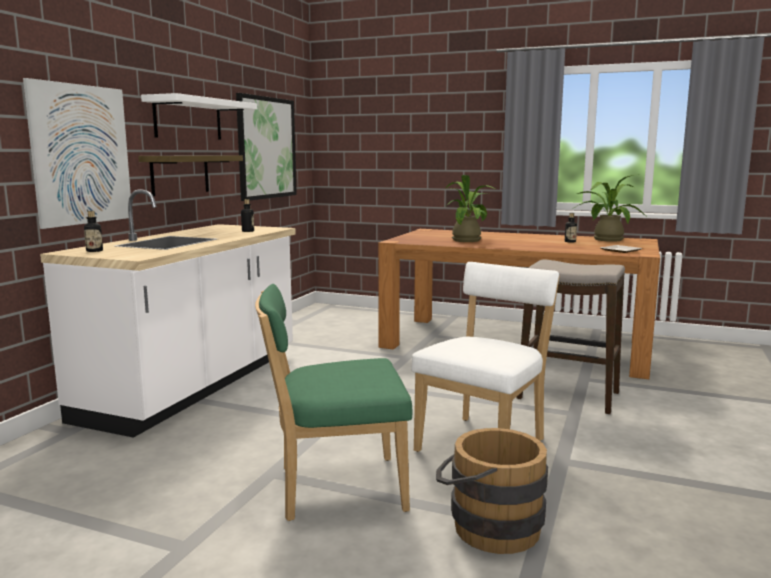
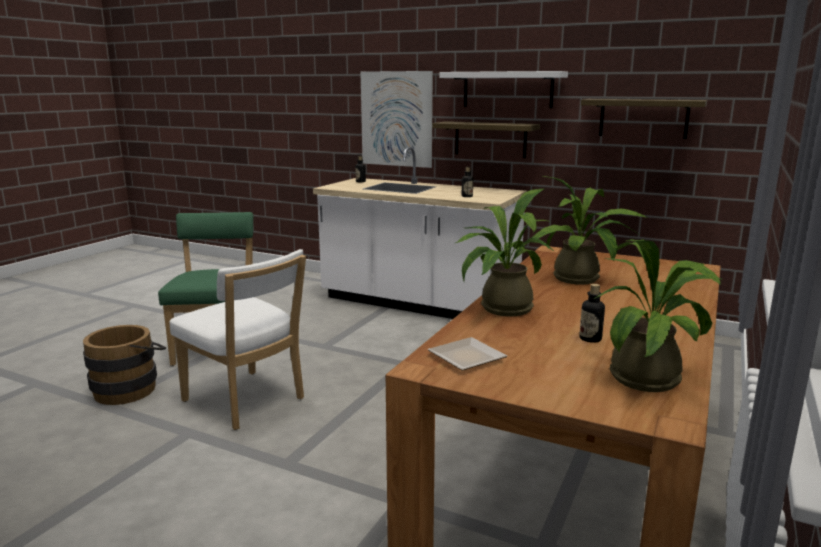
camera: 95 degrees right, 5 degrees up
(266, 148) = (643, 118): picture -> shelf
(541, 248) = (500, 309): none -> potted plant
(568, 396) = (339, 472): stool -> none

